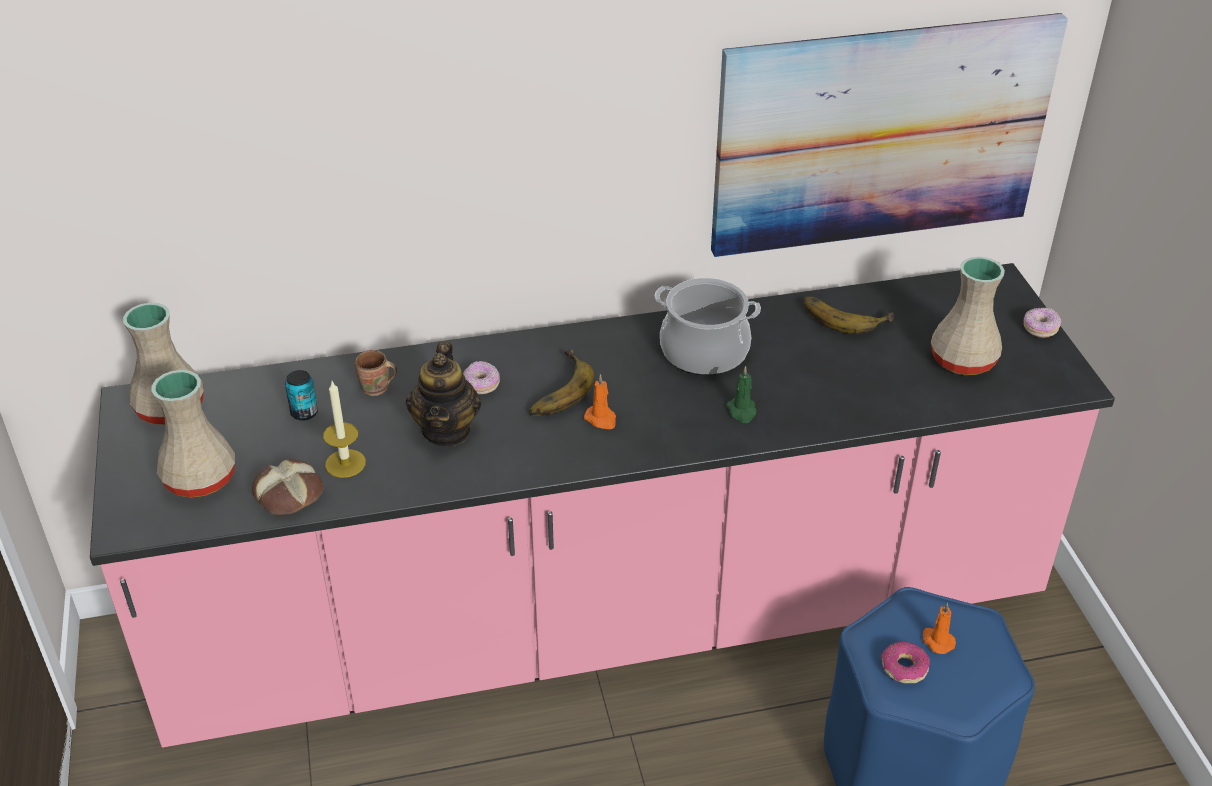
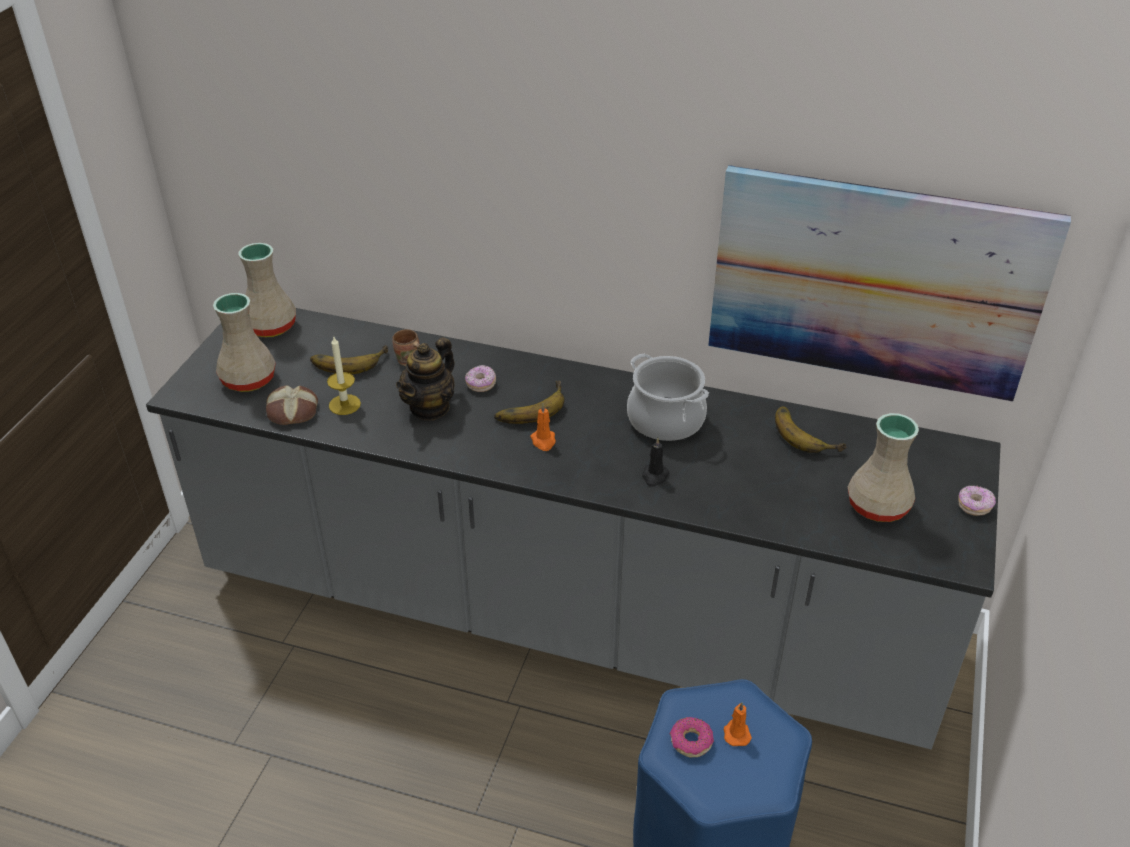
camera: 30 degrees right, 0 degrees up
(304, 413) = (348, 360): can -> banana
(606, 619) = (565, 613): pink counter -> grey counter
(742, 411) = (654, 476): green candle -> black candle

